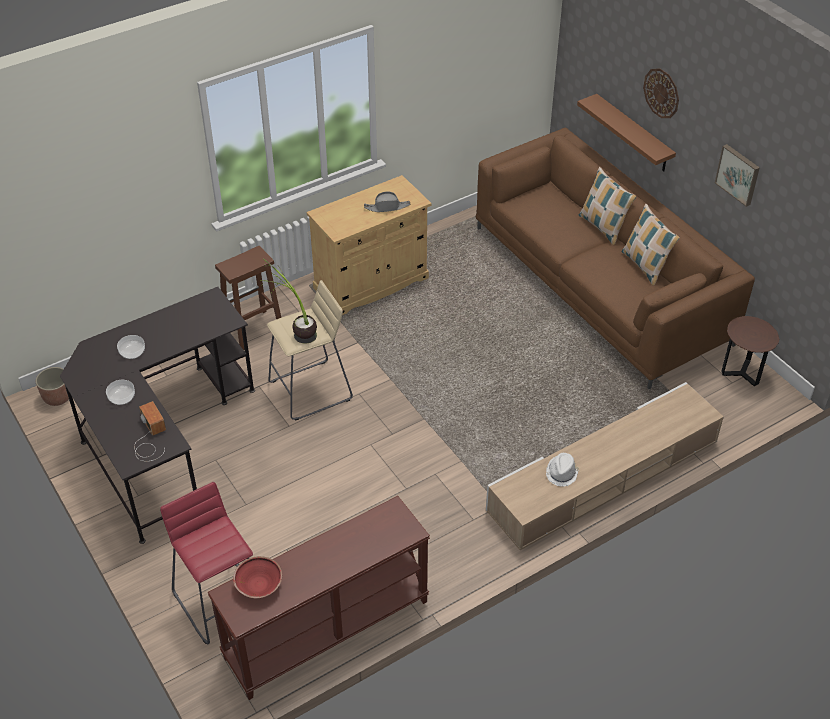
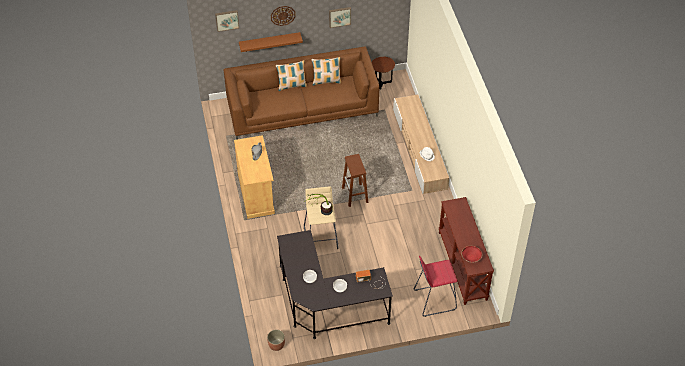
camera: 70 degrees left, 5 degrees up
(252, 330) = (266, 251): brown stool -> brown stool (355, 195)
(592, 34) = (227, 20): none -> picture

